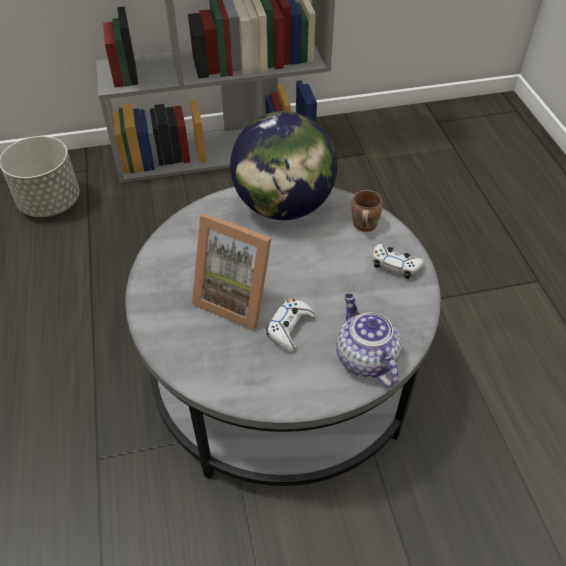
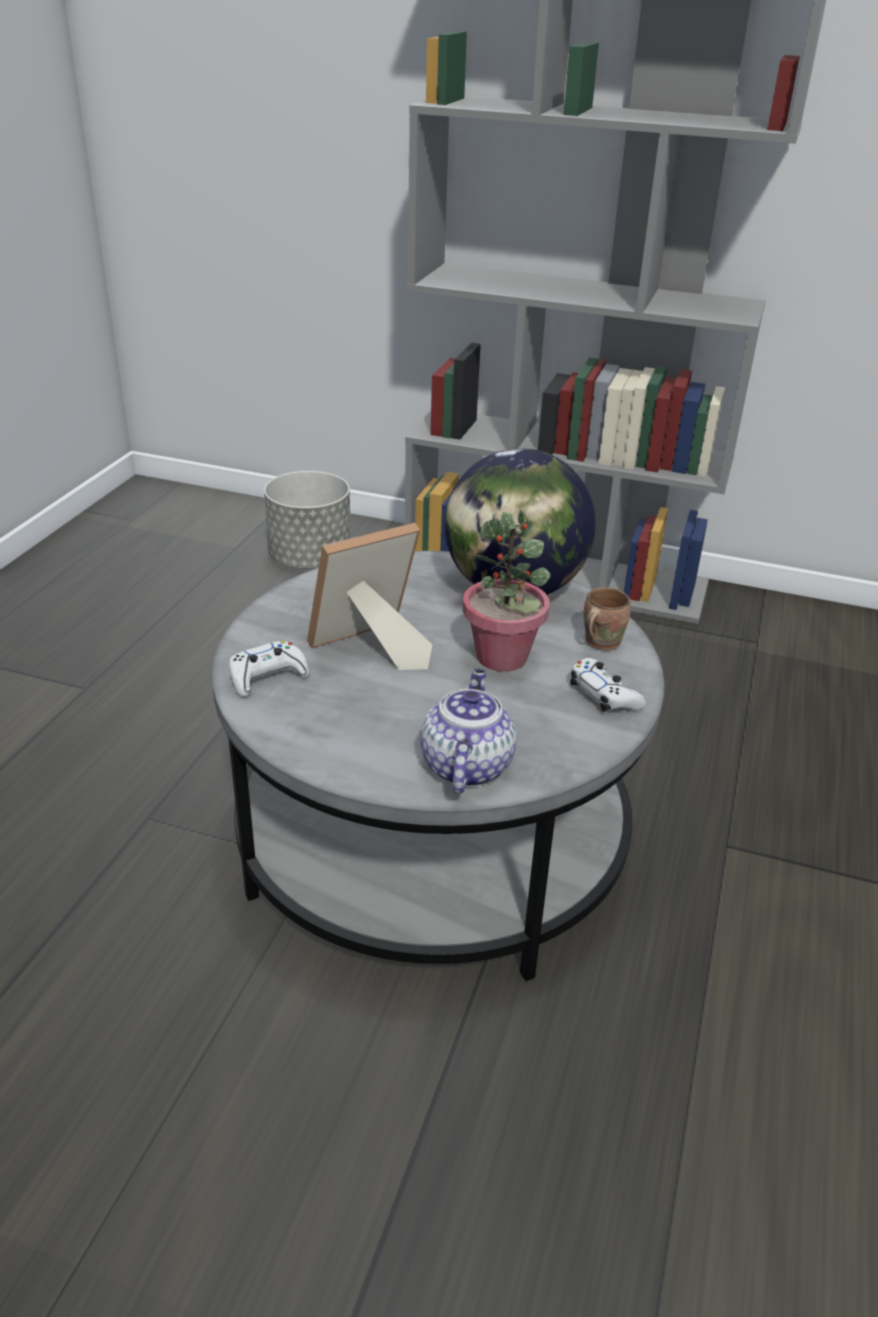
camera: 30 degrees right, 15 degrees down
(237, 297) = (369, 650): picture frame -> picture frame turned 90 degrees clockwise
(290, 328) = (401, 701): white game controller -> white game controller (267, 676)
(319, 264) = (502, 657): none -> potted plant

